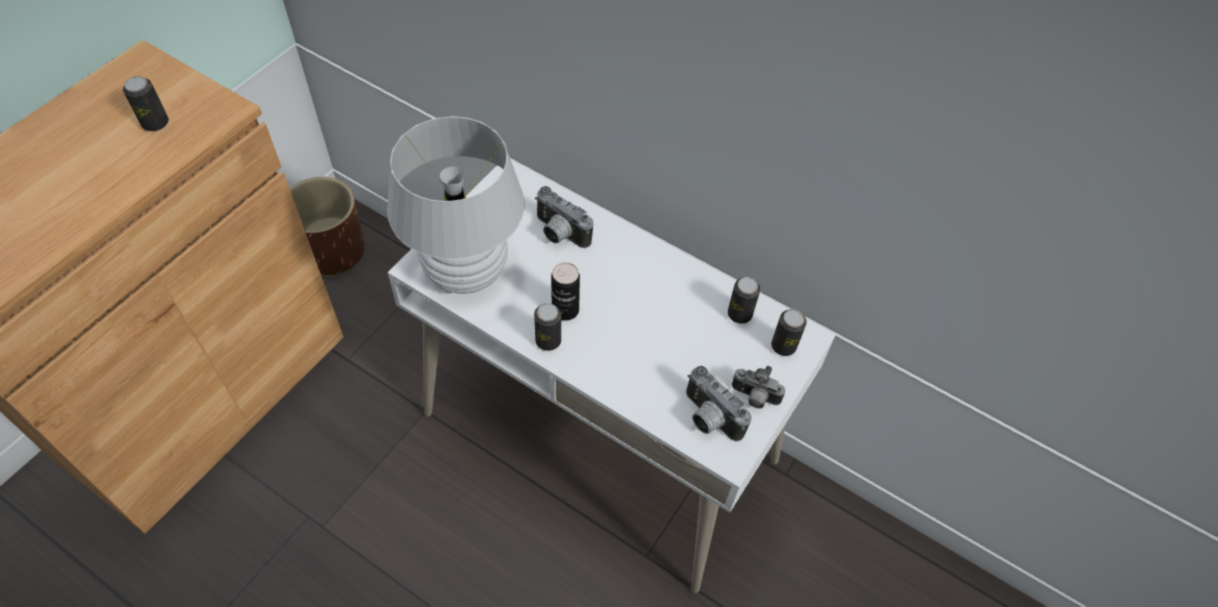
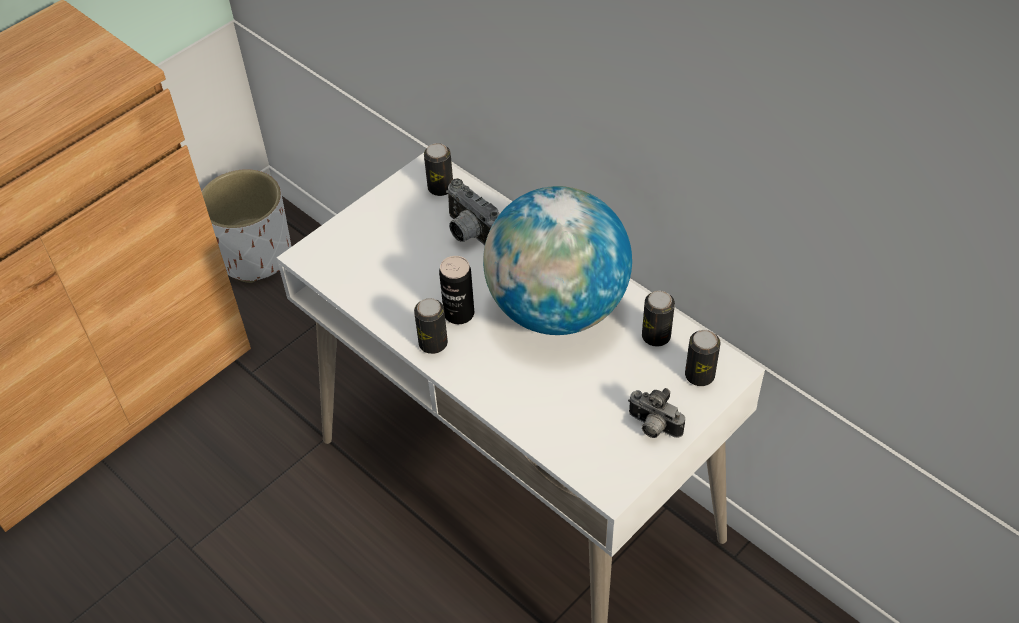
camera: 15 degrees right, 5 degrees down
(155, 123) = (57, 80): can -> can (440, 188)
(332, 251) = (255, 256): brown planter -> white planter
(465, 272) = (359, 265): white table lamp -> none
(650, 296) = (557, 308): none -> globe
(708, 418) = (594, 443): camera -> none

